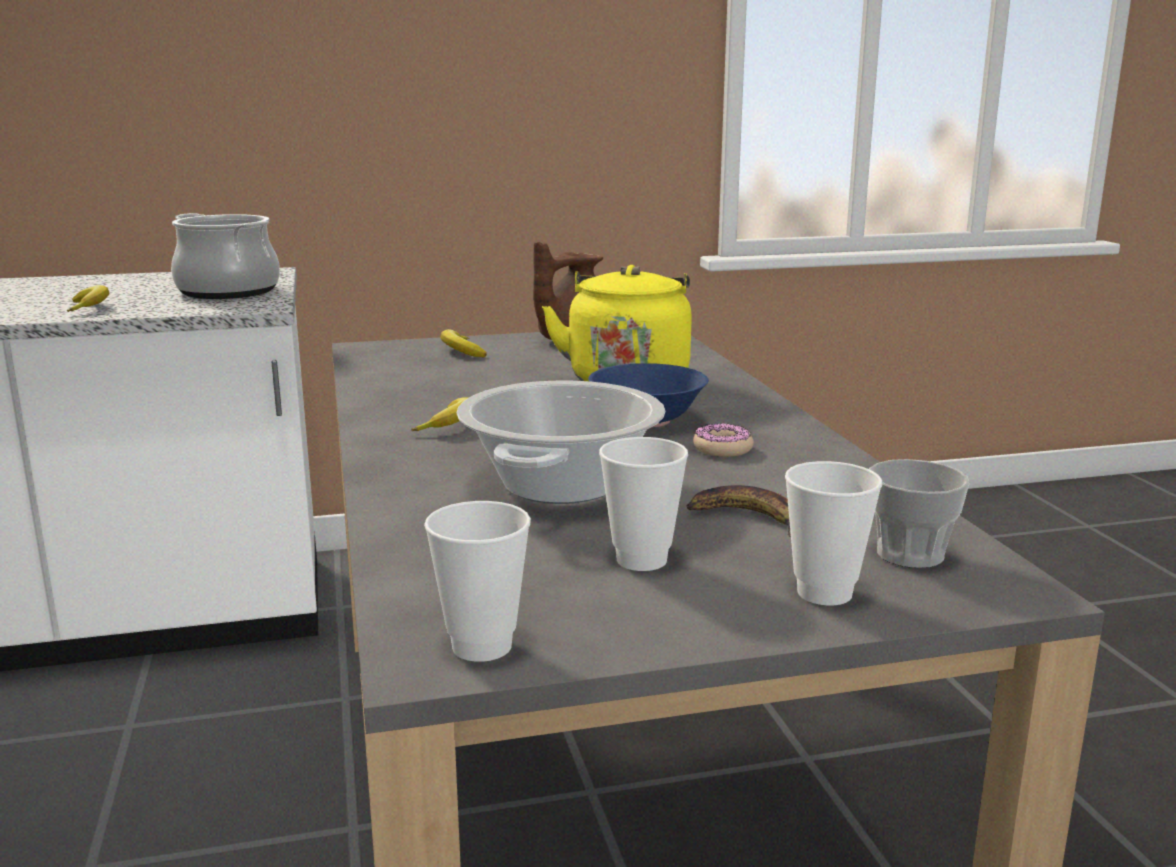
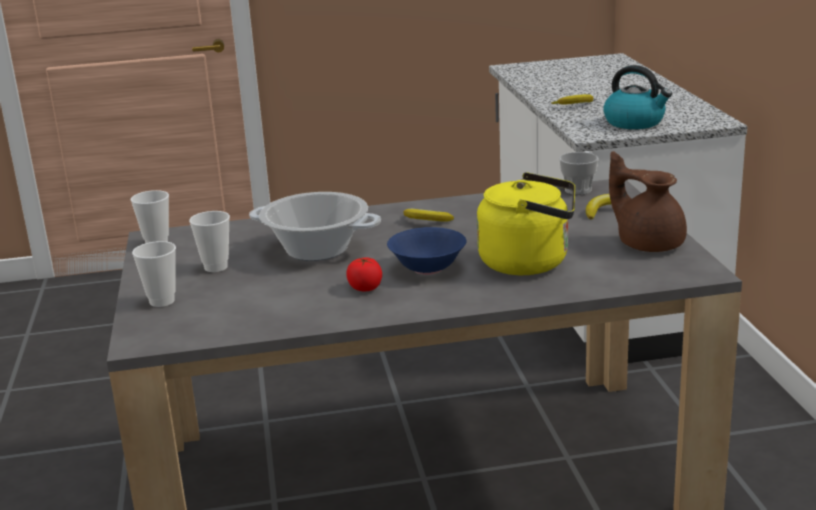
camera: 95 degrees right, 5 degrees up
(228, 291) = (635, 122): cooking pot -> kettle
(722, 449) = (365, 288): donut -> tomato
(744, 518) = (254, 289): banana -> none
(910, 554) = (190, 324): cup -> cup (578, 190)

